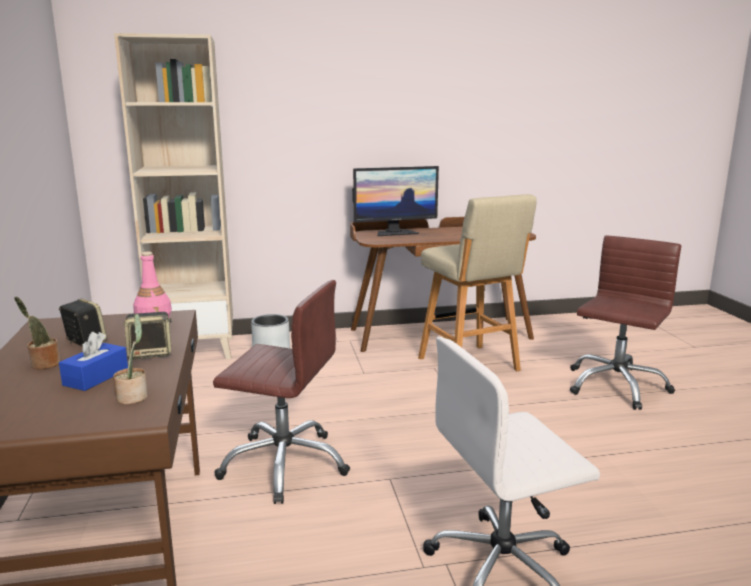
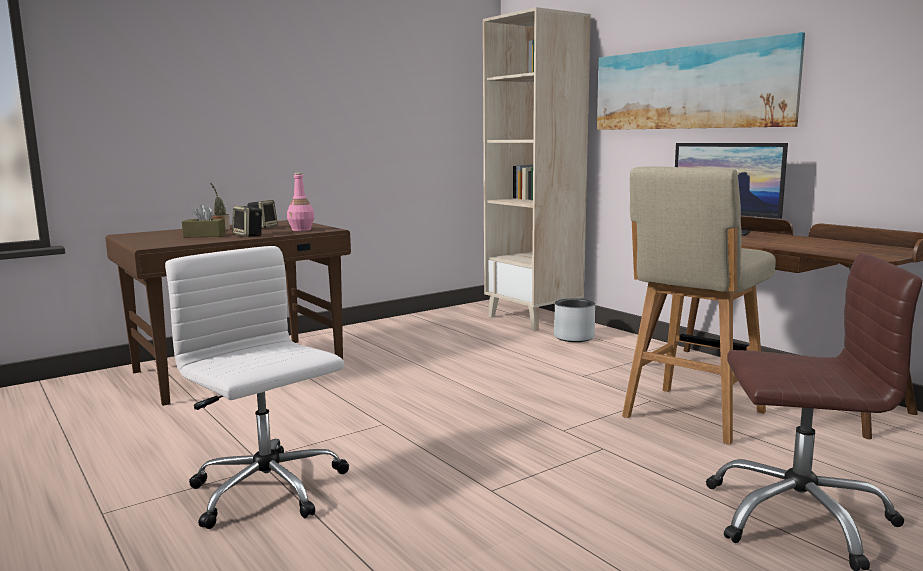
camera: 65 degrees right, 5 degrees down
(96, 377) = (204, 235): blue tissue box -> brown tissue box
(134, 396) = (177, 242): potted plant -> none
(285, 464) = (374, 386): brown office chair -> none
(333, 121) = (689, 88): none -> picture

